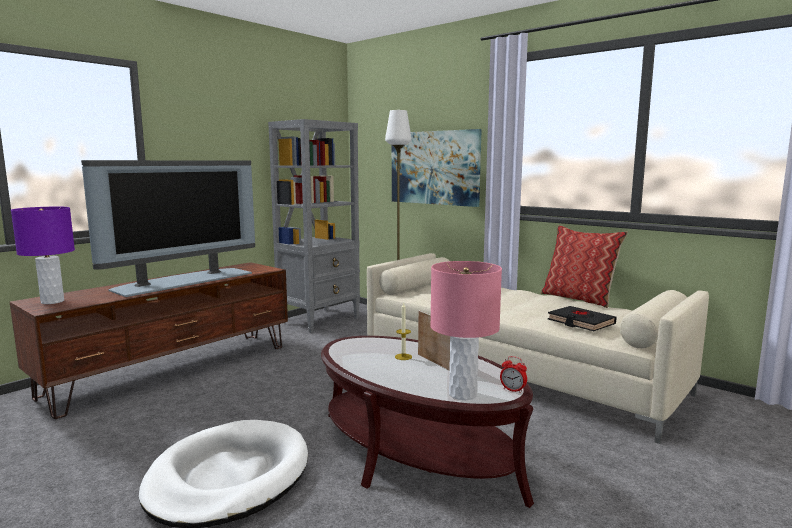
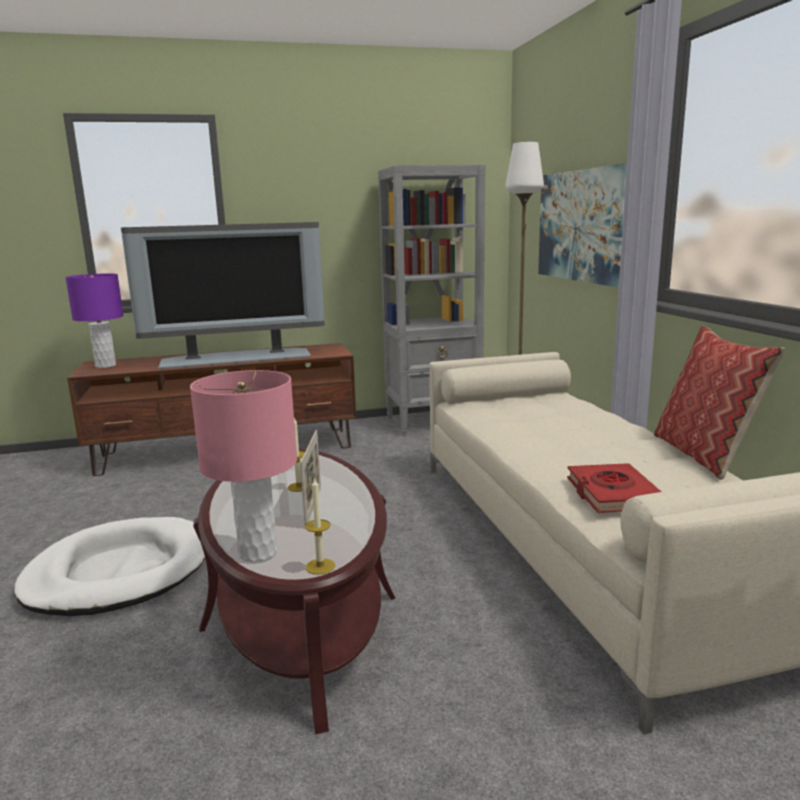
camera: 35 degrees right, 5 degrees up
(513, 390) = (320, 566): alarm clock -> candle
(580, 322) = (613, 494): black book -> red book

